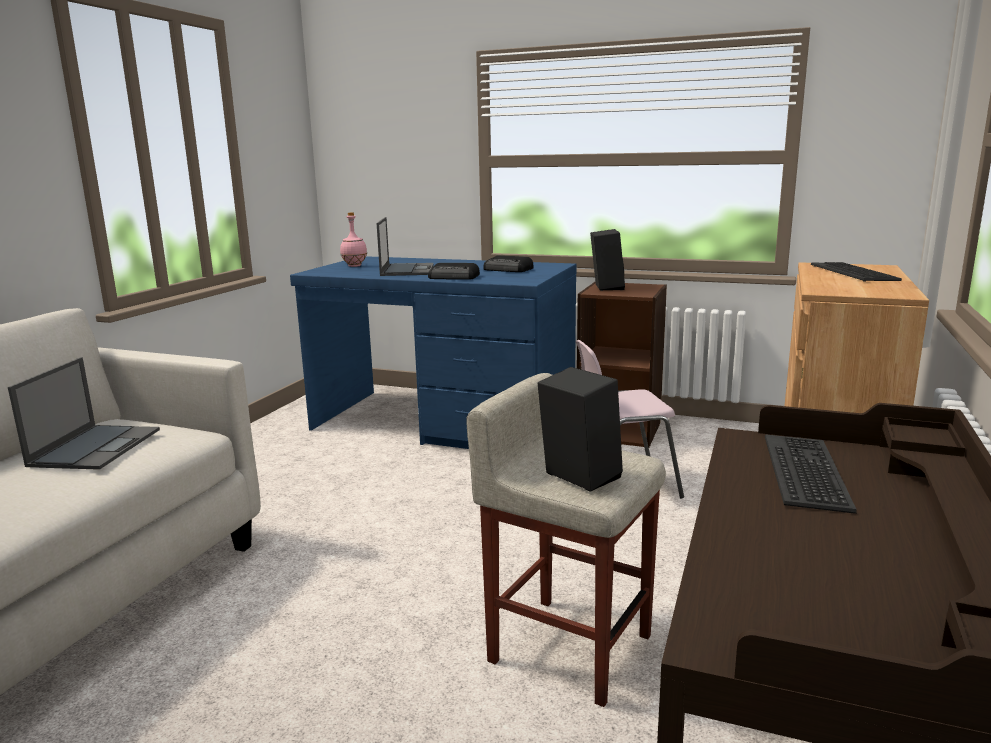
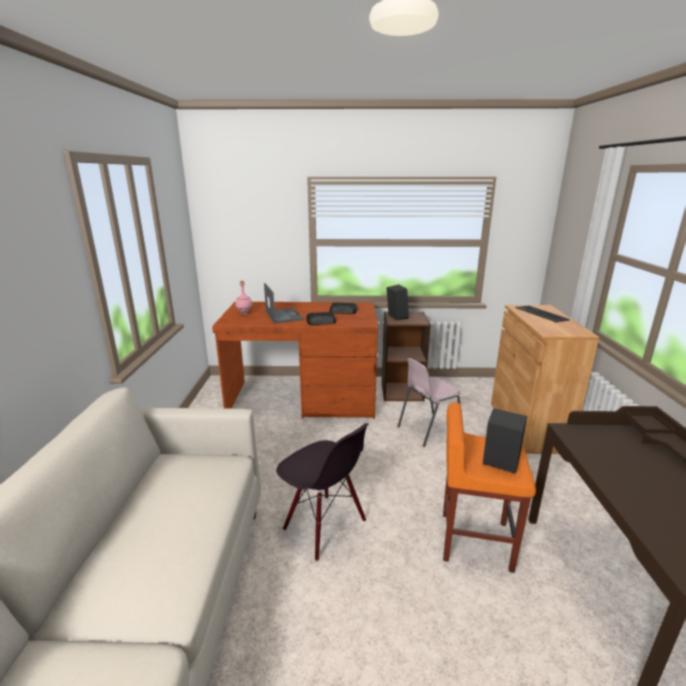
camera: 20 degrees left, 5 degrees up
(96, 447) = (185, 488): laptop -> none
(335, 578) = (324, 526): none -> black chair
(444, 422) = (304, 399): blue desk -> brown desk
(568, 647) = (474, 540): beige stool -> orange stool
(807, 472) = (613, 450): keyboard -> none

